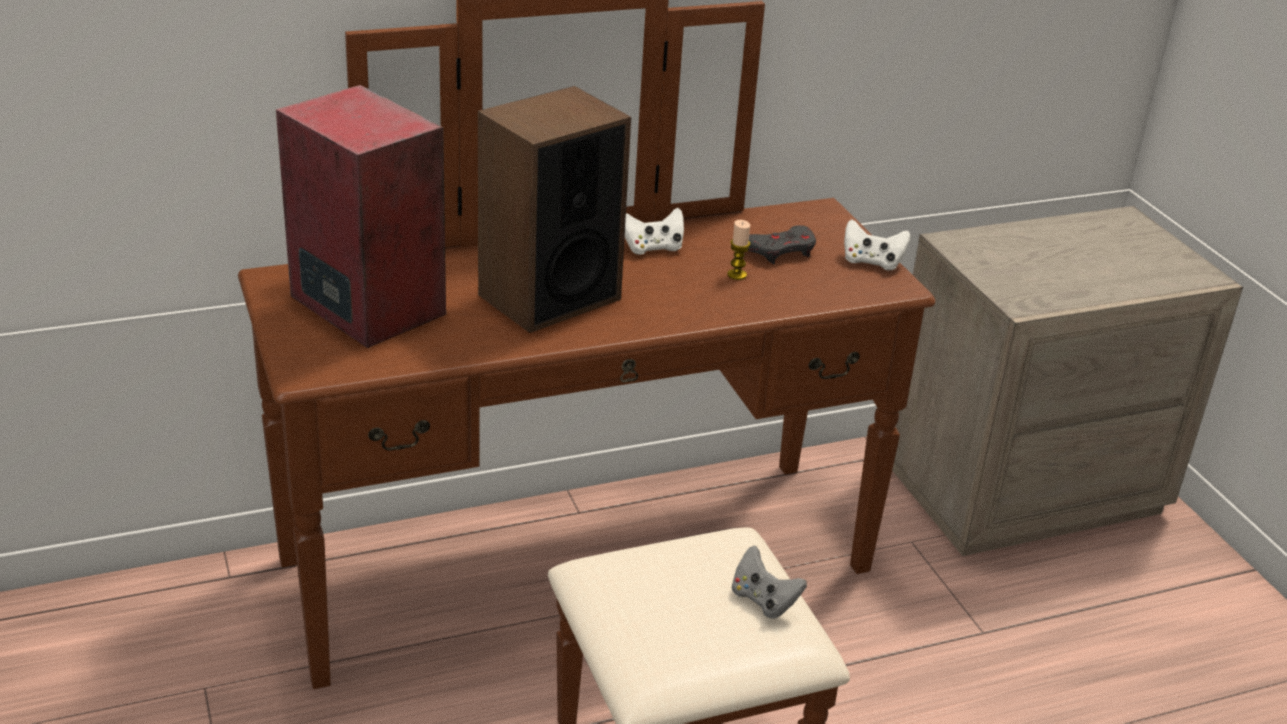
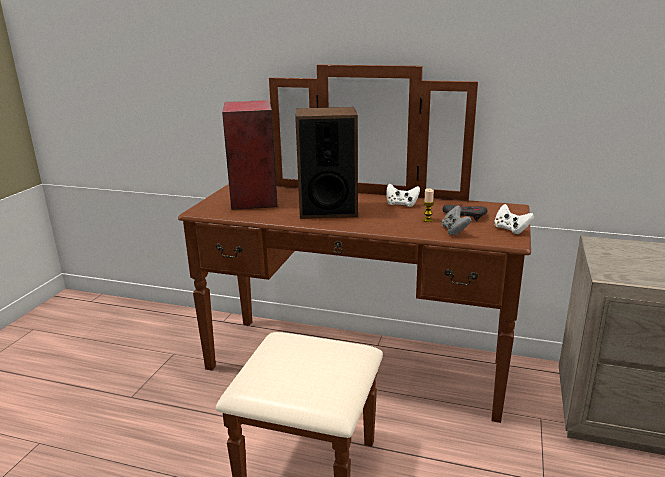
camera: 40 degrees right, 10 degrees down
(763, 600) = (335, 376): grey game controller -> grey game controller (454, 231)

